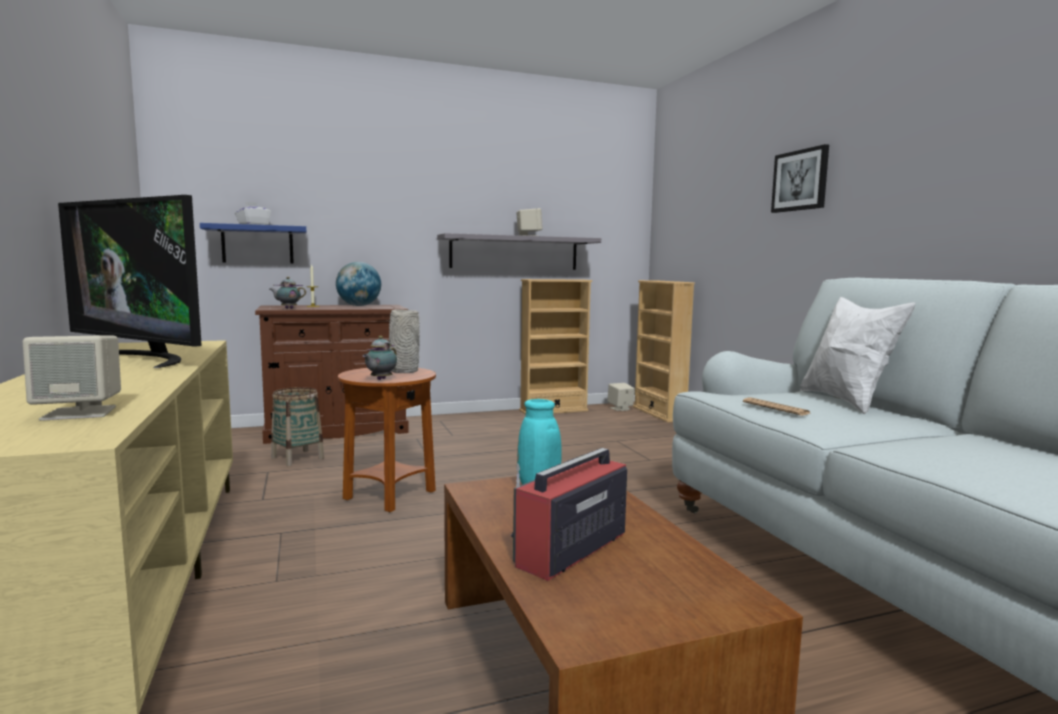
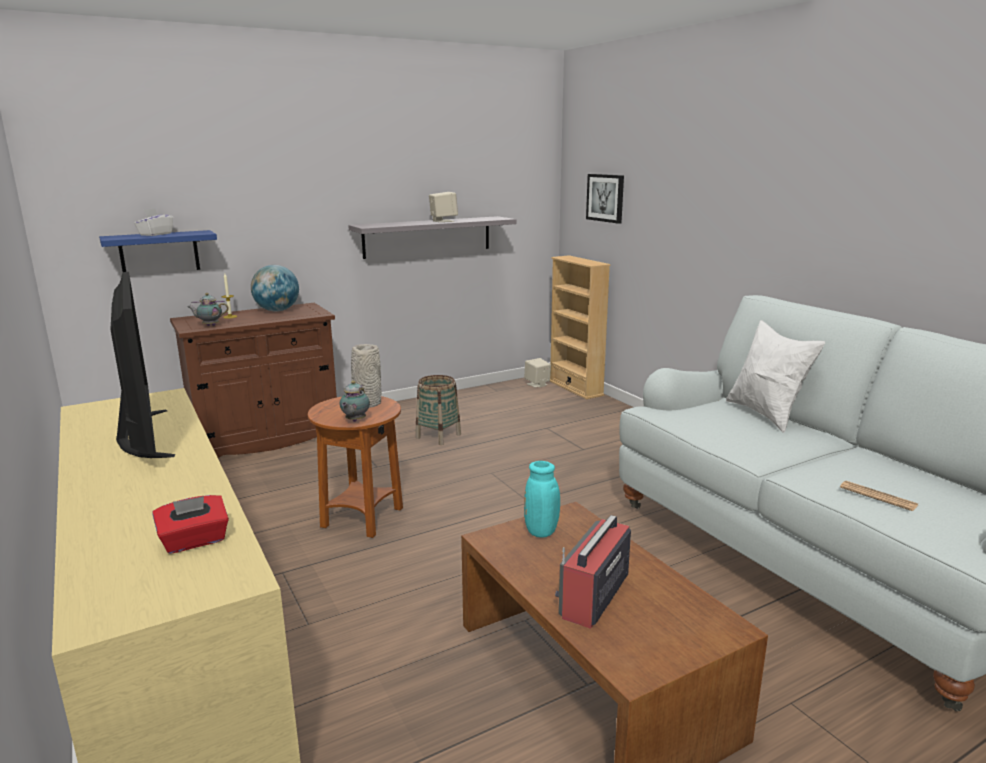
camera: 10 degrees left, 10 degrees up
(81, 413) = (194, 541): beige speaker -> red tissue box
(142, 358) = (141, 437): television -> television turned 135 degrees counterclockwise
(297, 458) = (246, 480): basket -> basket (438, 436)
(553, 410) = (474, 392): beige bookcase -> none
(775, 408) = (714, 432): newspaper -> newspaper (878, 496)
(800, 180) = (718, 183): picture -> picture (605, 198)

